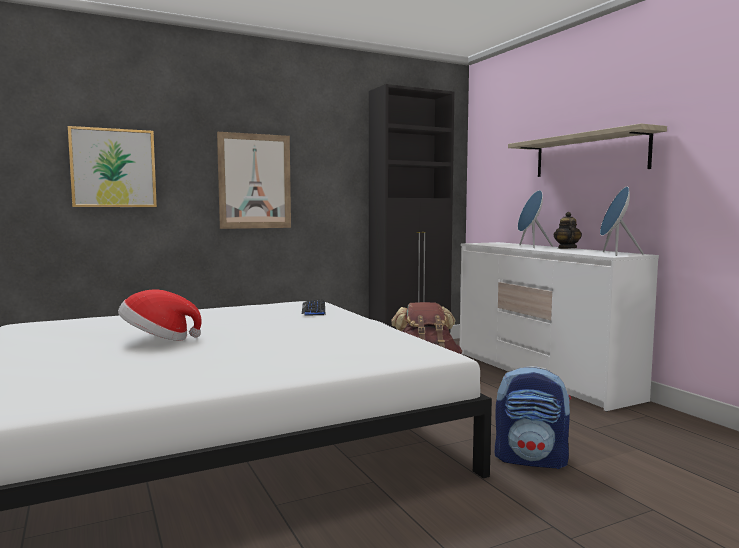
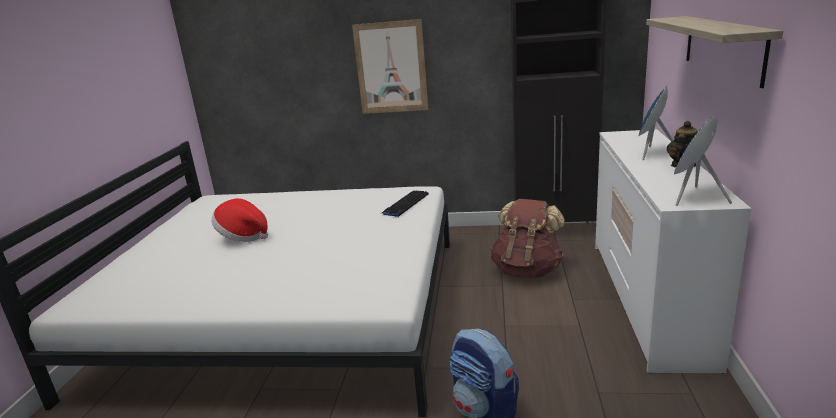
camera: 35 degrees right, 15 degrees up
(113, 168) = (274, 67): picture -> none

